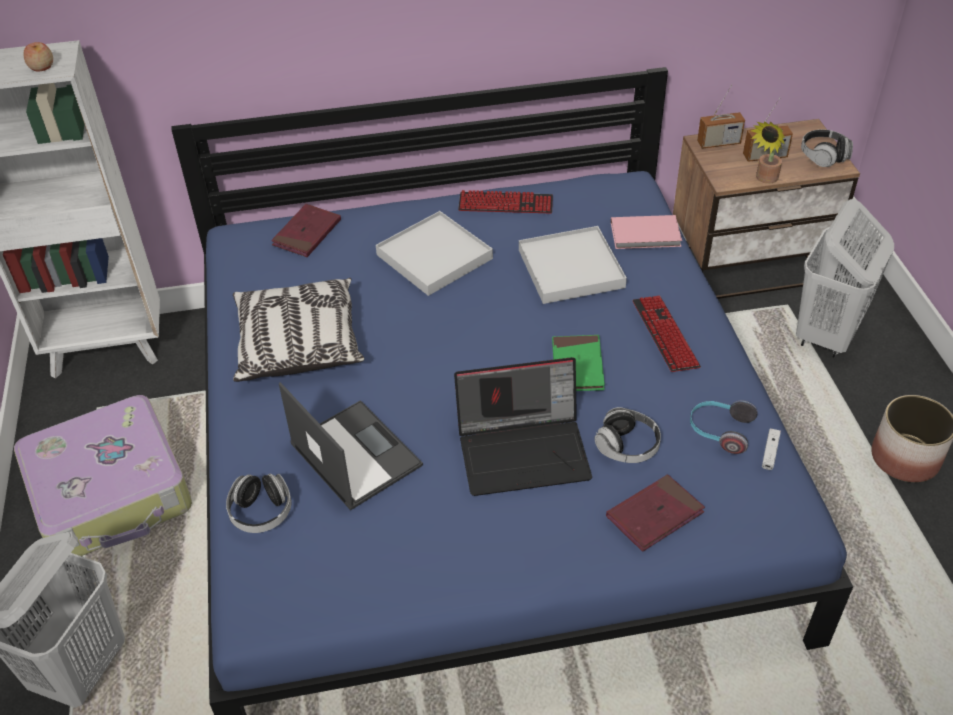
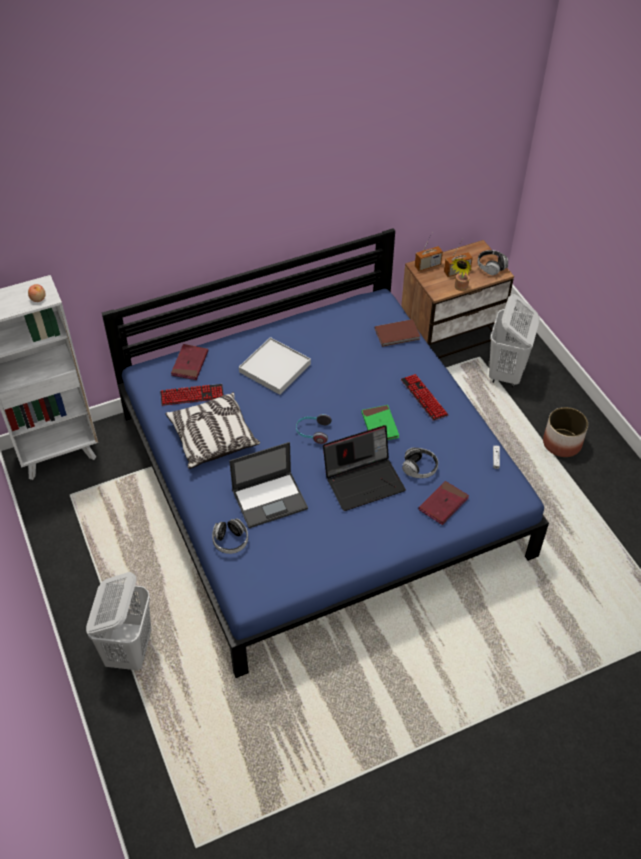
camera: 15 degrees left, 5 degrees up
(112, 492) = (103, 546): suitcase -> none
(354, 454) = (270, 499): laptop -> laptop turned 120 degrees clockwise
(505, 204) = (307, 325): keyboard -> keyboard (192, 395)
(570, 268) = (359, 364): white tray -> none
(646, 235) = (398, 334): pink book -> brown book
(719, 431) = (466, 451): headphones -> headphones (313, 432)

